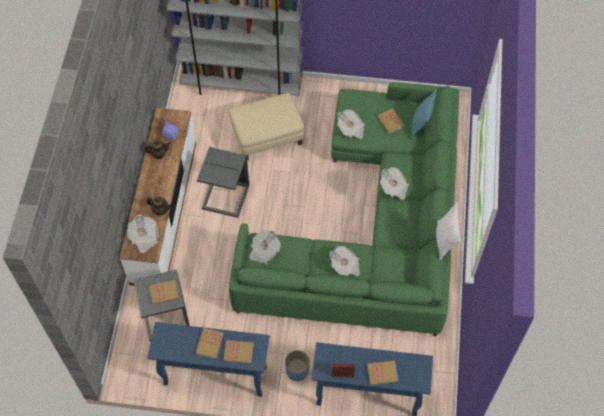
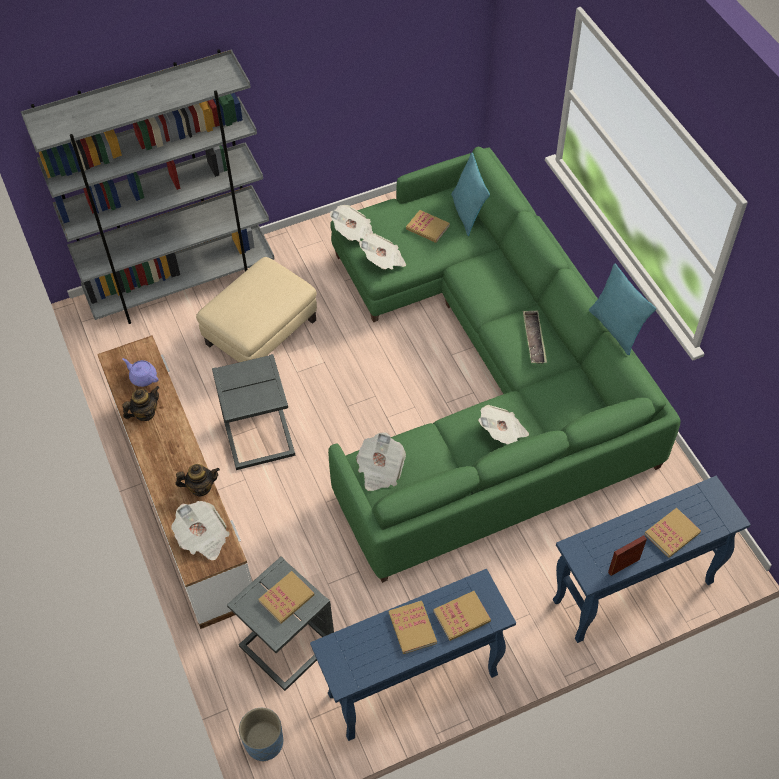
camera: 30 degrees left, 5 degrees down
(297, 371) = (519, 612): blue planter -> blue planter (264, 742)
(394, 188) = (492, 305): newspaper -> newspaper (354, 232)
(403, 221) = (534, 339): none -> tray
(444, 240) = (616, 329): white pillow -> turquoise pillow

